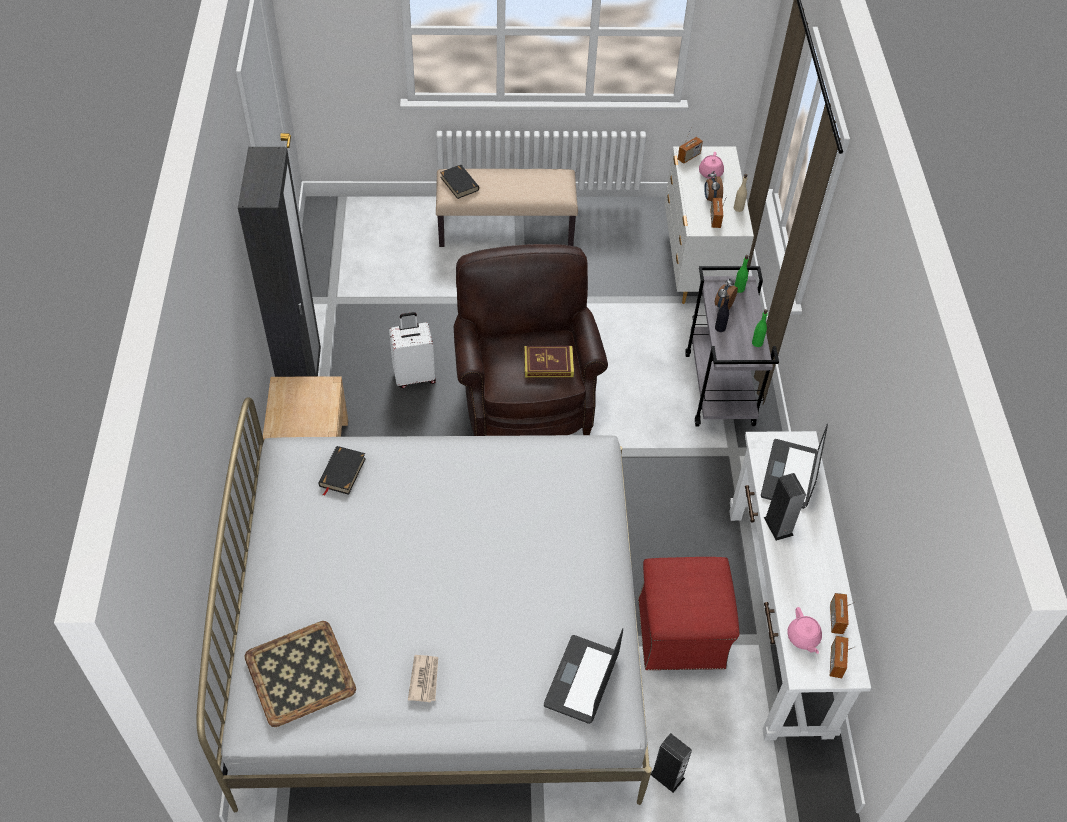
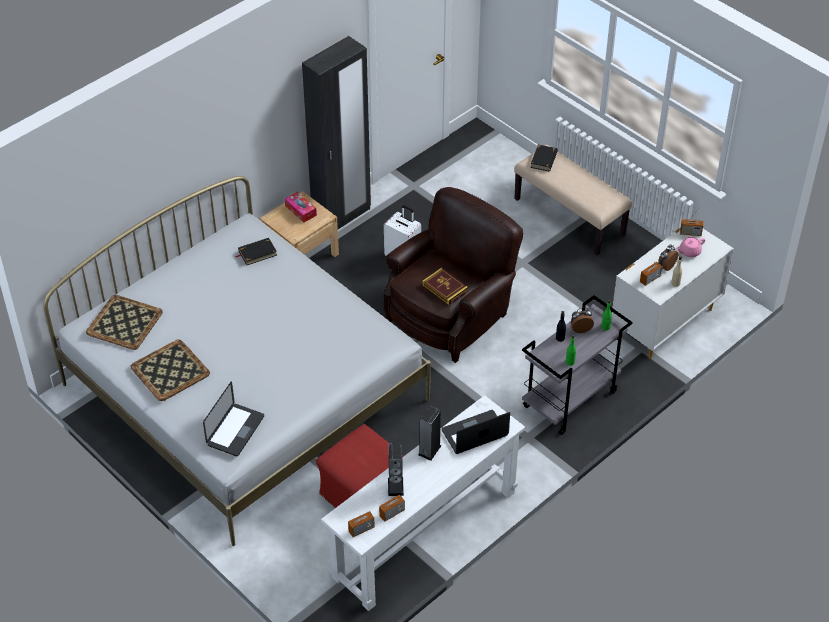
camera: 50 degrees right, 5 degrees down
(296, 398) = (300, 211): none -> tissue box
(424, 679) = (170, 370): newspaper -> tray
(581, 680) = (235, 430): laptop -> laptop turned 135 degrees clockwise
(667, 776) = (262, 547): speaker -> speaker (395, 486)
(803, 638) = (362, 505): pink teapot -> none

